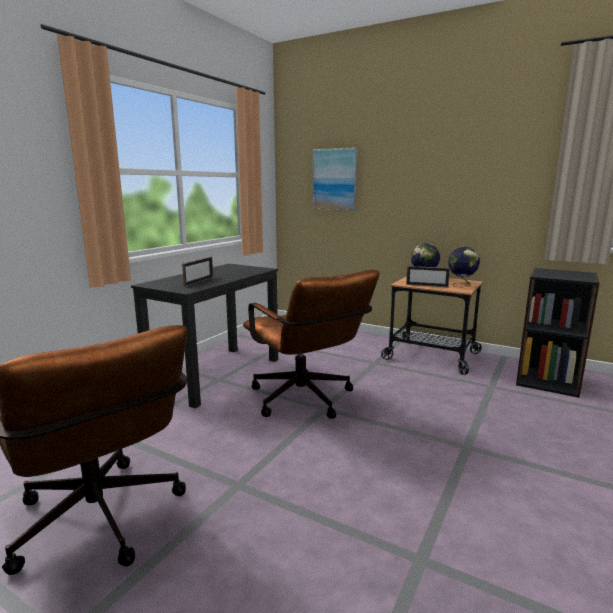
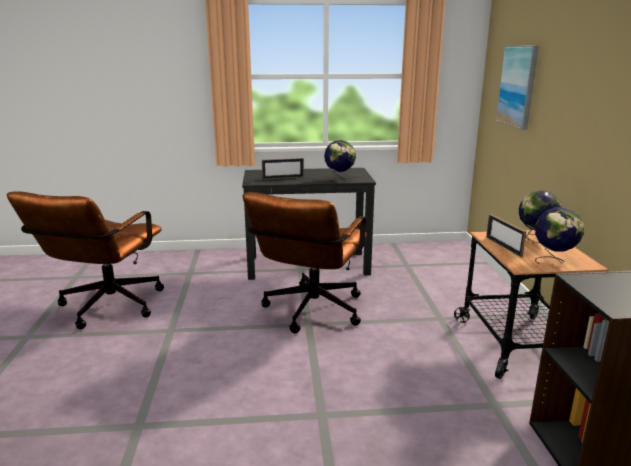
camera: 55 degrees right, 5 degrees up
(248, 272) = (339, 179): none -> globe

